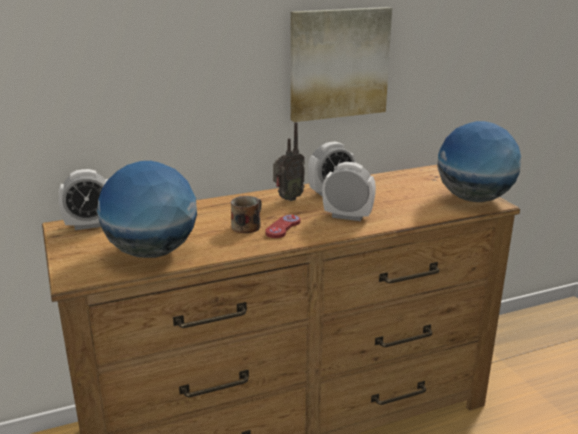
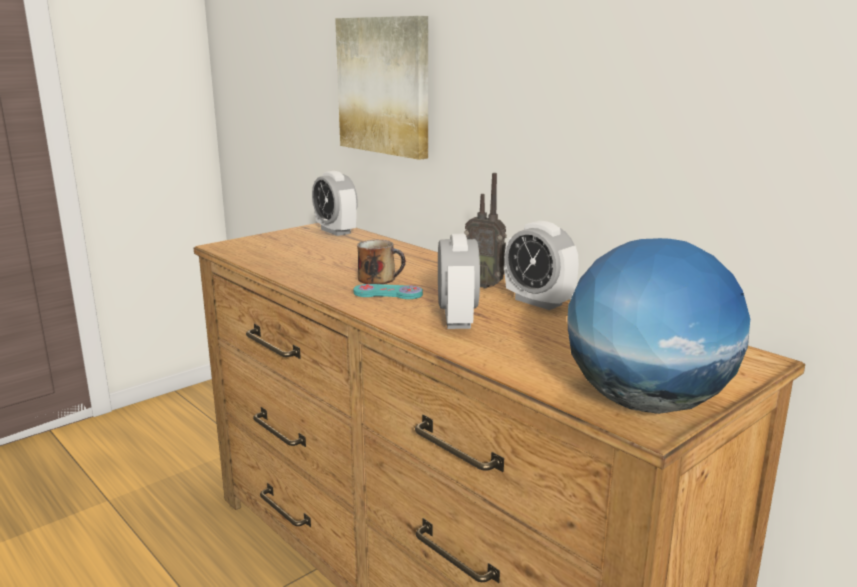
camera: 70 degrees right, 5 degrees down
(152, 252) = (286, 257): globe -> none
(283, 228) = (388, 294): red game controller -> turquoise game controller
(338, 63) = (626, 107): picture -> picture (385, 86)

